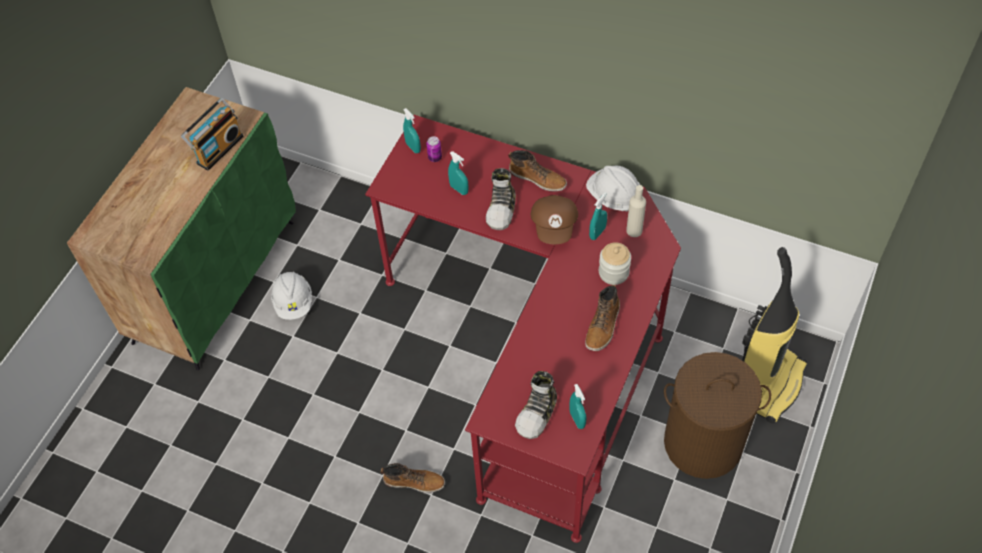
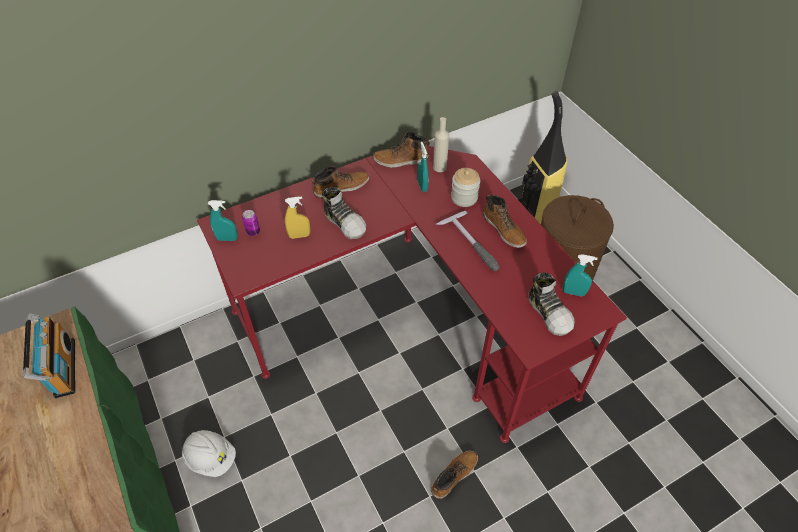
camera: 55 degrees left, 5 degrees down
(459, 189) = (299, 235): turquoise spray bottle -> yellow spray bottle
(555, 226) = (392, 203): brown cap -> none
(561, 313) = (472, 245): none -> hammer
(613, 197) = (401, 160): white hard hat -> boot

